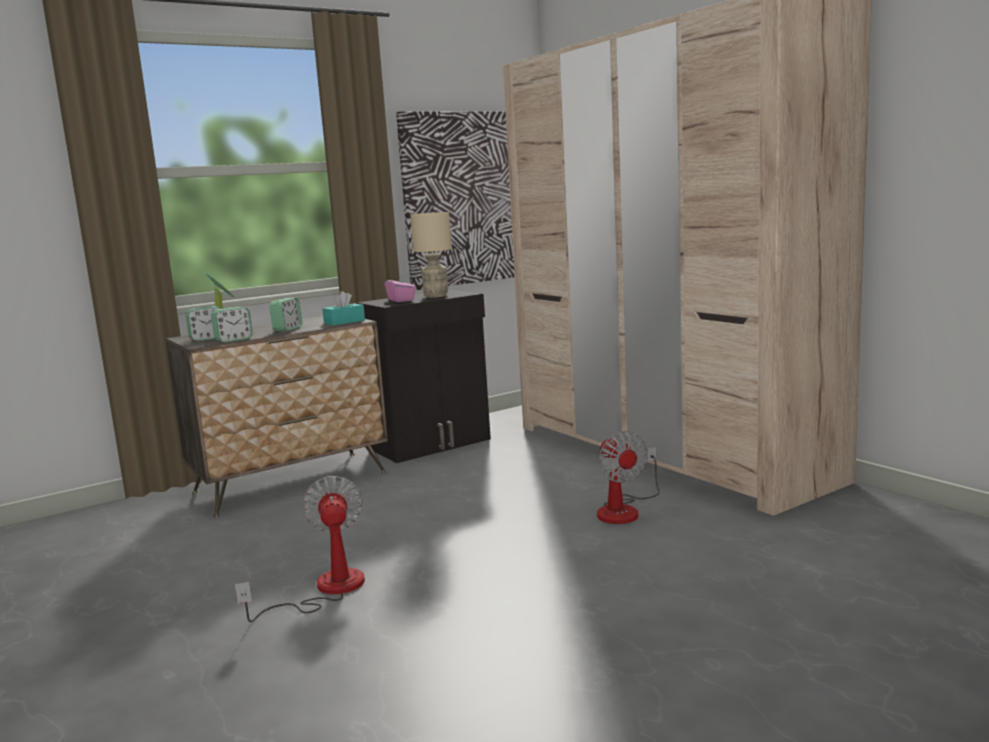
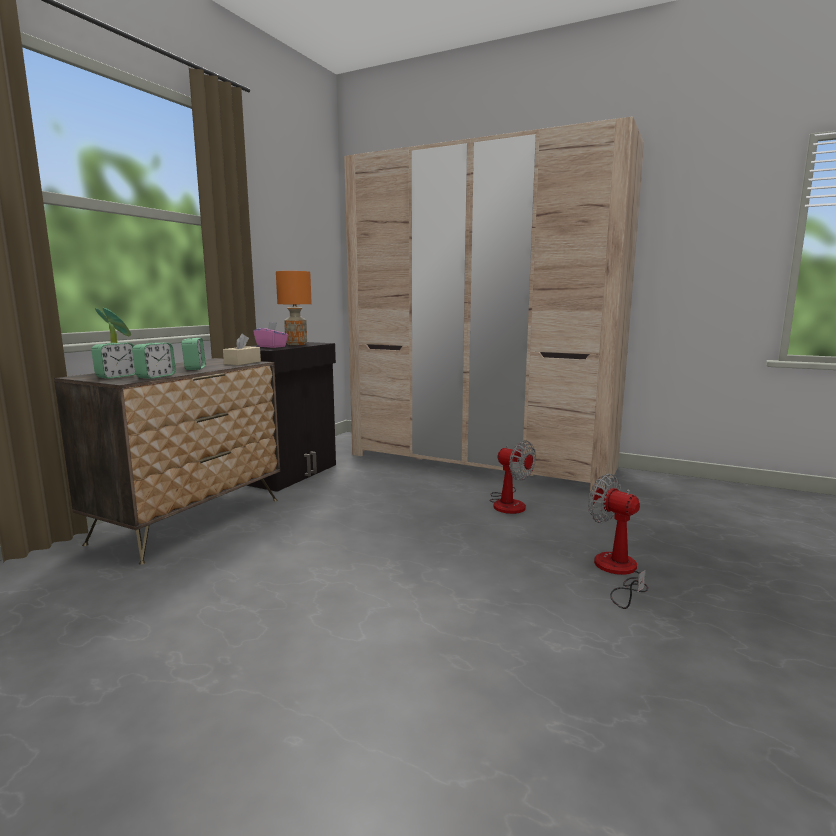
camera: 30 degrees left, 0 degrees up
(326, 590) = (355, 610): fan -> fan (617, 572)
(344, 322) = (242, 363): turquoise tissue box -> beige tissue box
(435, 296) = (296, 344): beige table lamp -> orange table lamp
(459, 199) = (290, 266): picture -> none

